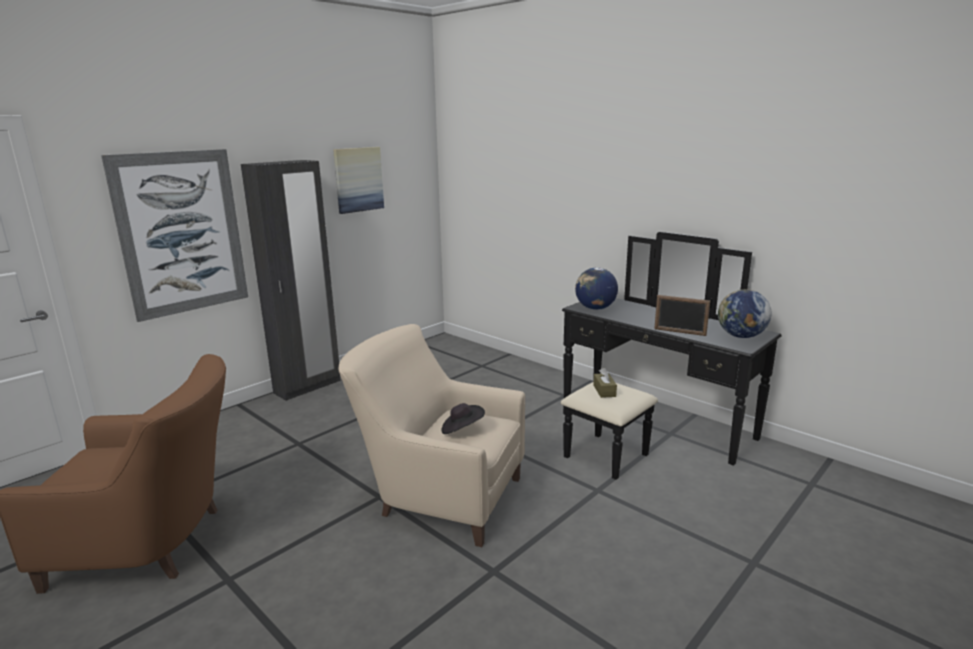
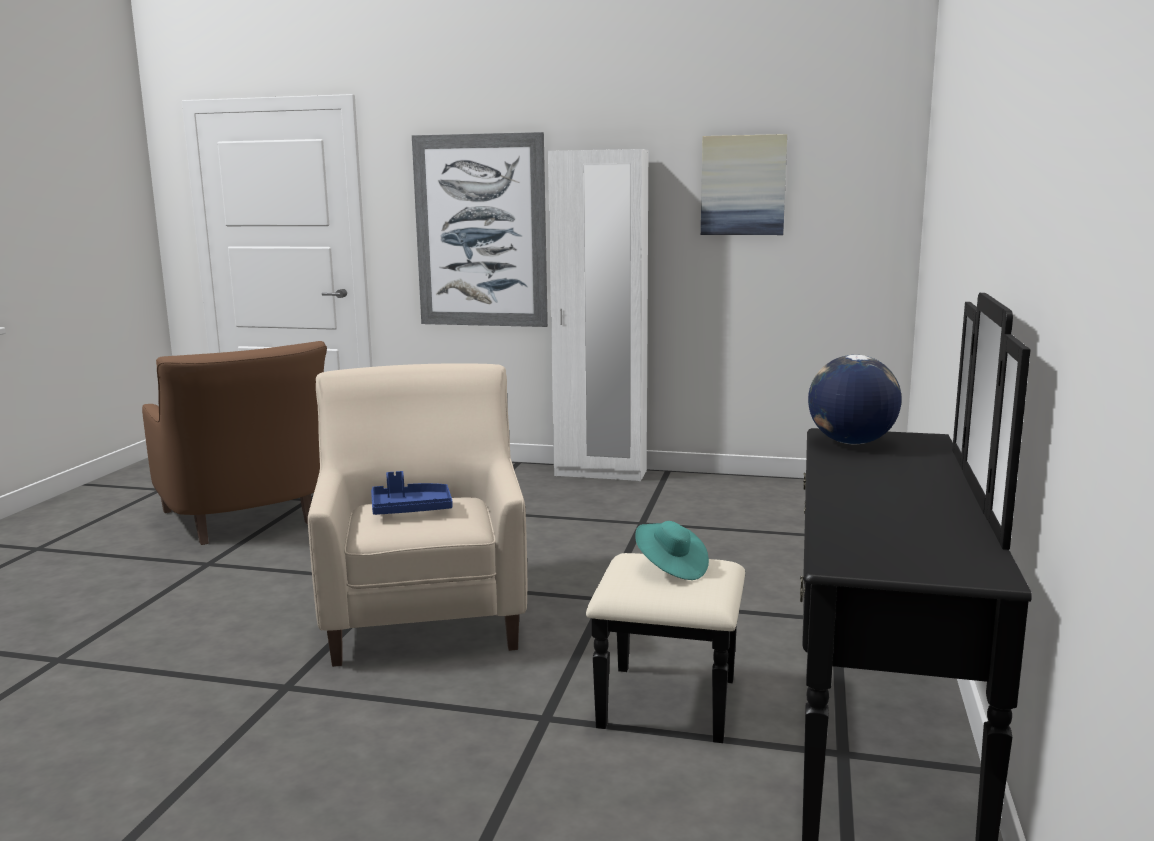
camera: 60 degrees right, 5 degrees down
(308, 387) = (600, 473): black wardrobe -> white wardrobe
(462, 429) = (411, 509): black hat -> blue tray
(604, 391) = (671, 568): brown tissue box -> turquoise hat
(679, 332) = (834, 507): picture frame -> none
(740, 336) = (913, 555): globe -> none

